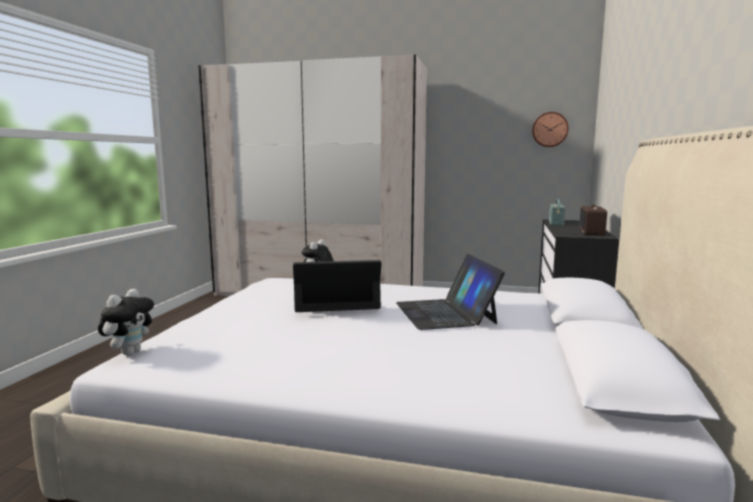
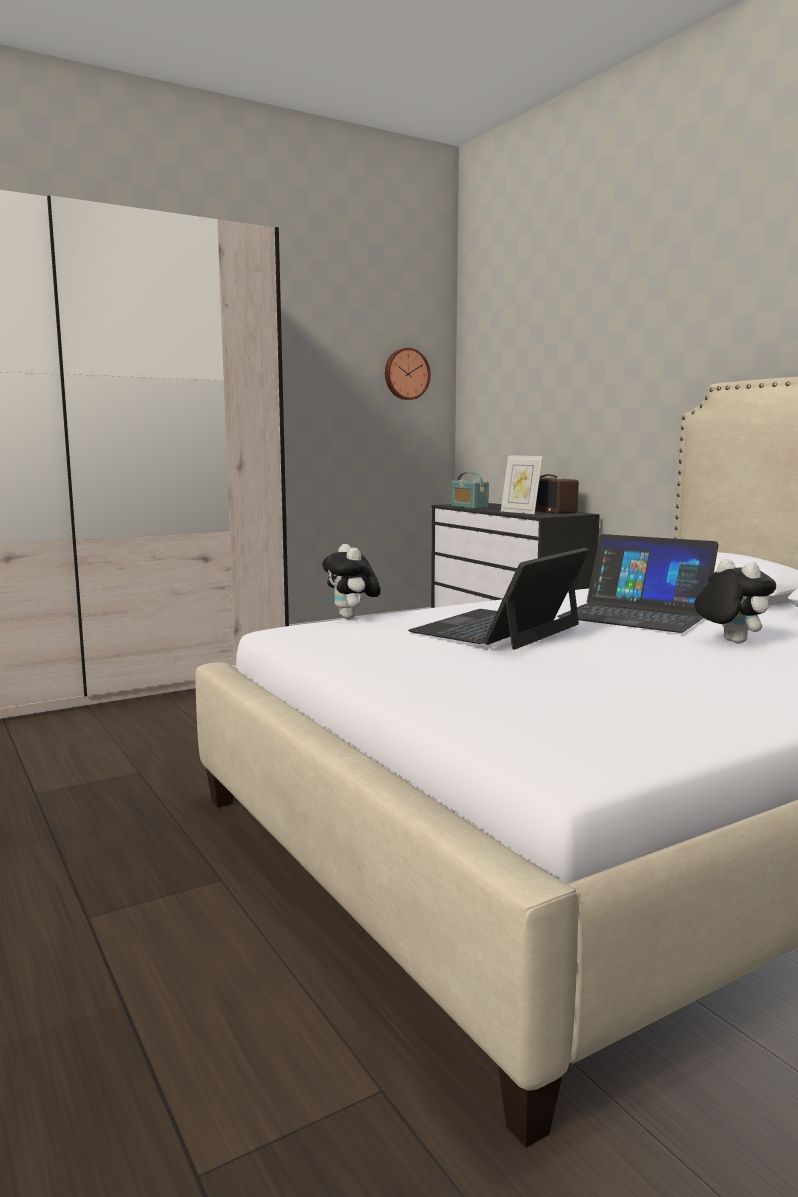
camera: 45 degrees left, 0 degrees up
(129, 352) = (510, 753): plush toy -> plush toy (729, 642)
(564, 231) = (520, 512): none -> picture frame

